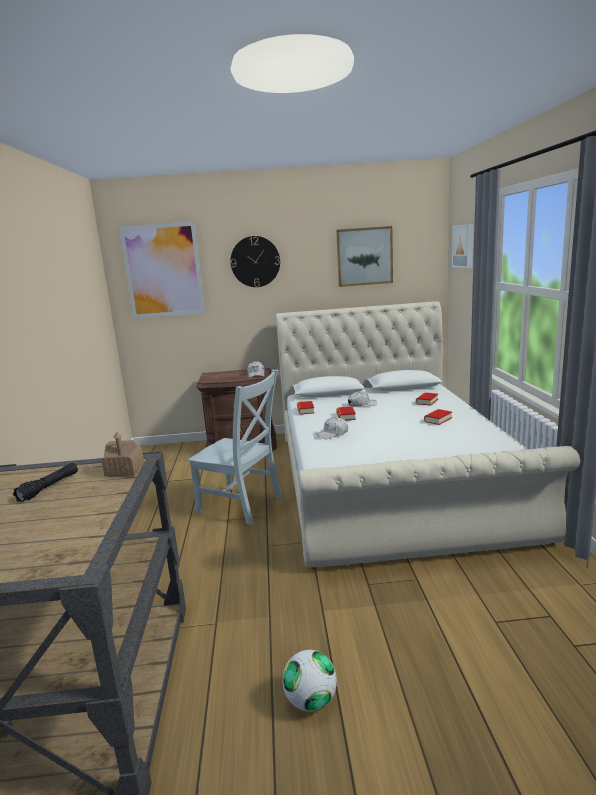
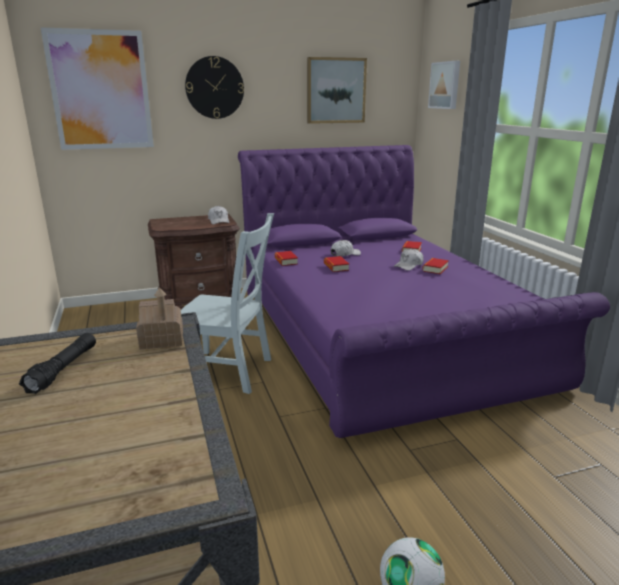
camera: 15 degrees left, 5 degrees up
(332, 434) = (333, 286): white cap -> white cap (409, 265)
(389, 478) = (379, 332): beige bed -> purple bed

